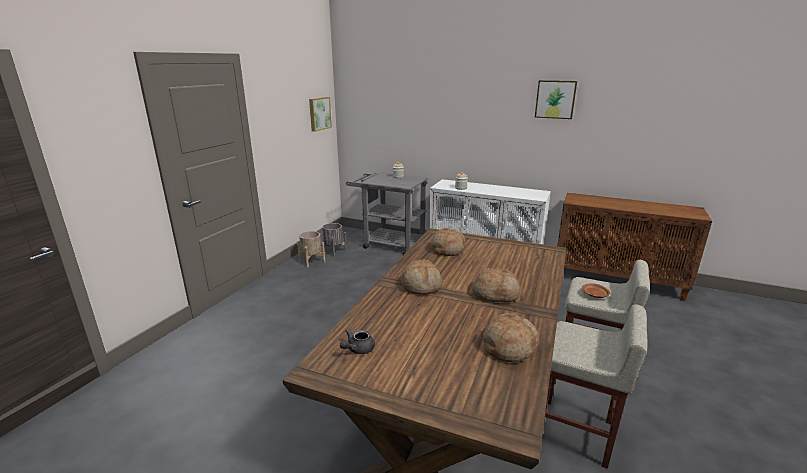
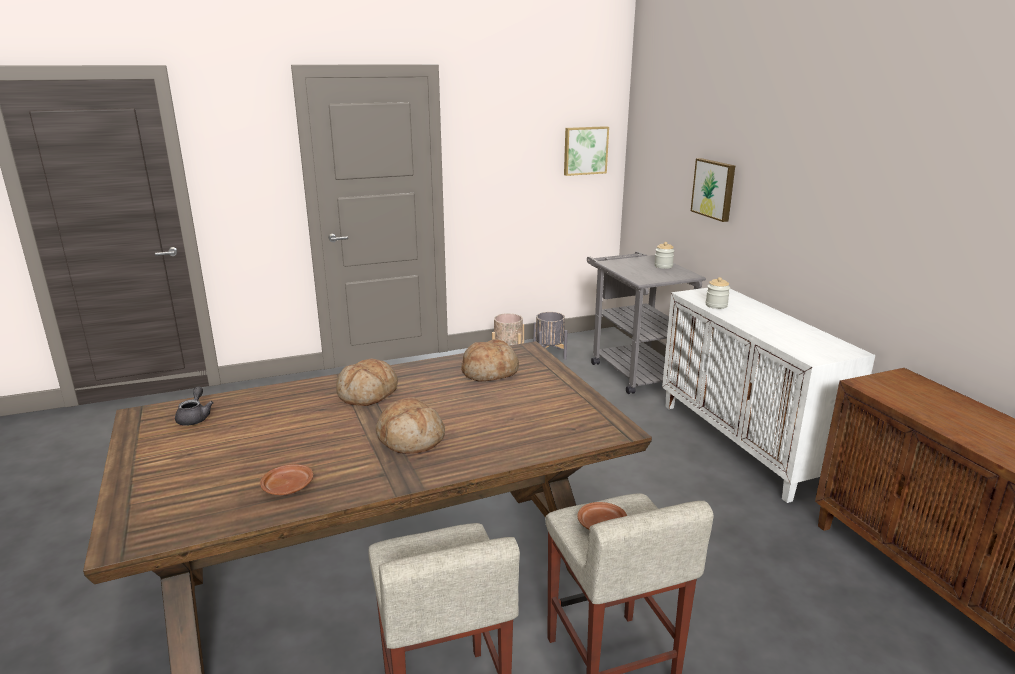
camera: 45 degrees right, 0 degrees up
(357, 349) = (195, 417): grey teapot -> grey teapot turned 90 degrees clockwise
(509, 346) = (288, 487): bread -> brown plate
(555, 99) = (907, 166): picture -> picture (714, 189)

